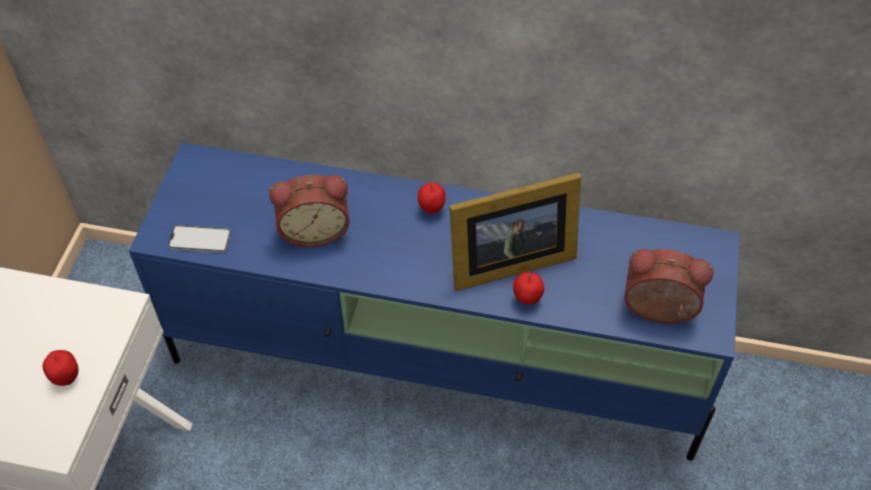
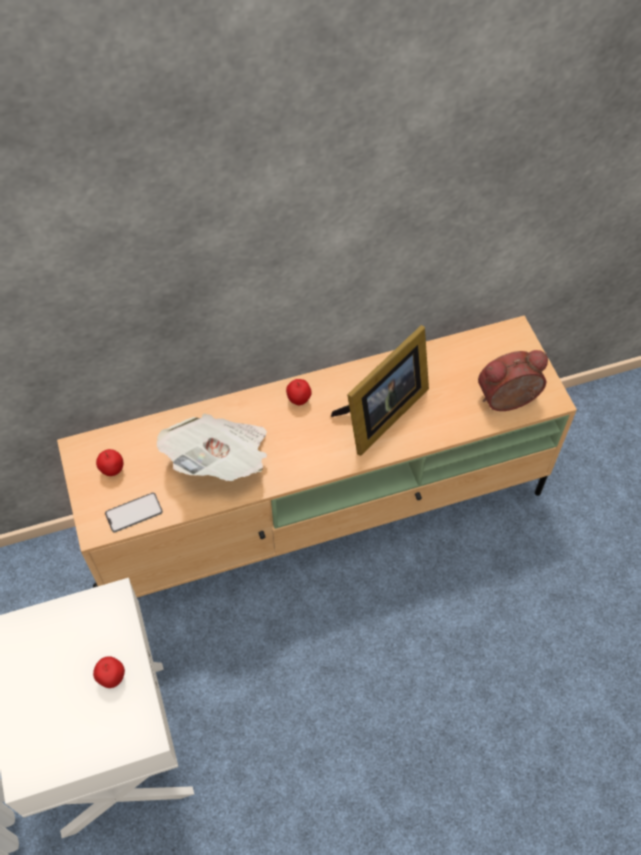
camera: 30 degrees left, 5 degrees up
(314, 230) = (220, 460): alarm clock -> newspaper
(439, 364) = (322, 516): blue tv stand -> beige tv stand
(527, 299) = (414, 436): apple -> apple (113, 471)

